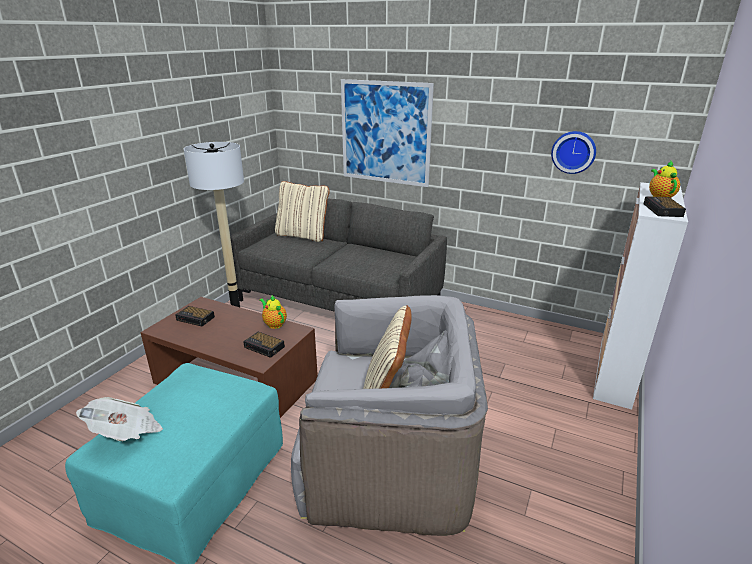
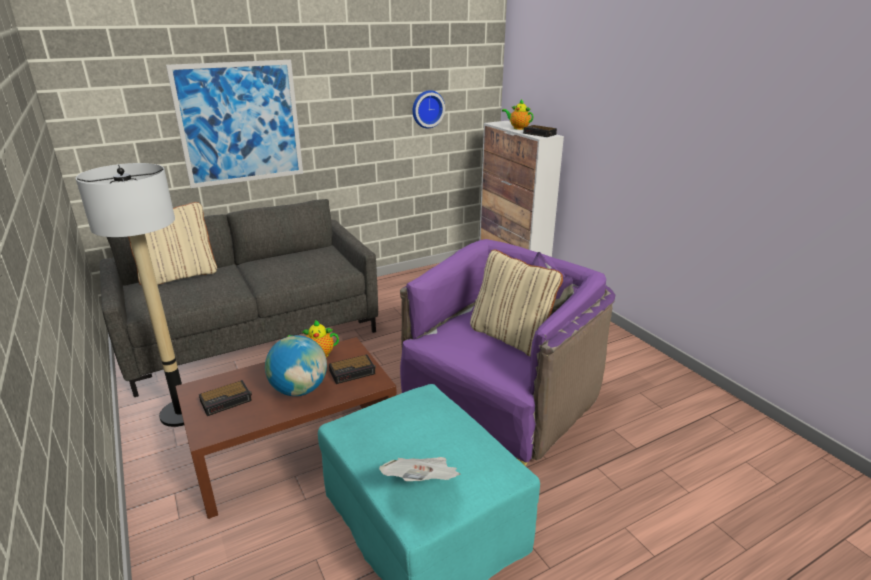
camera: 55 degrees left, 0 degrees up
(226, 337) = (299, 390): none -> globe
(389, 458) = (501, 396): grey armchair -> purple armchair

